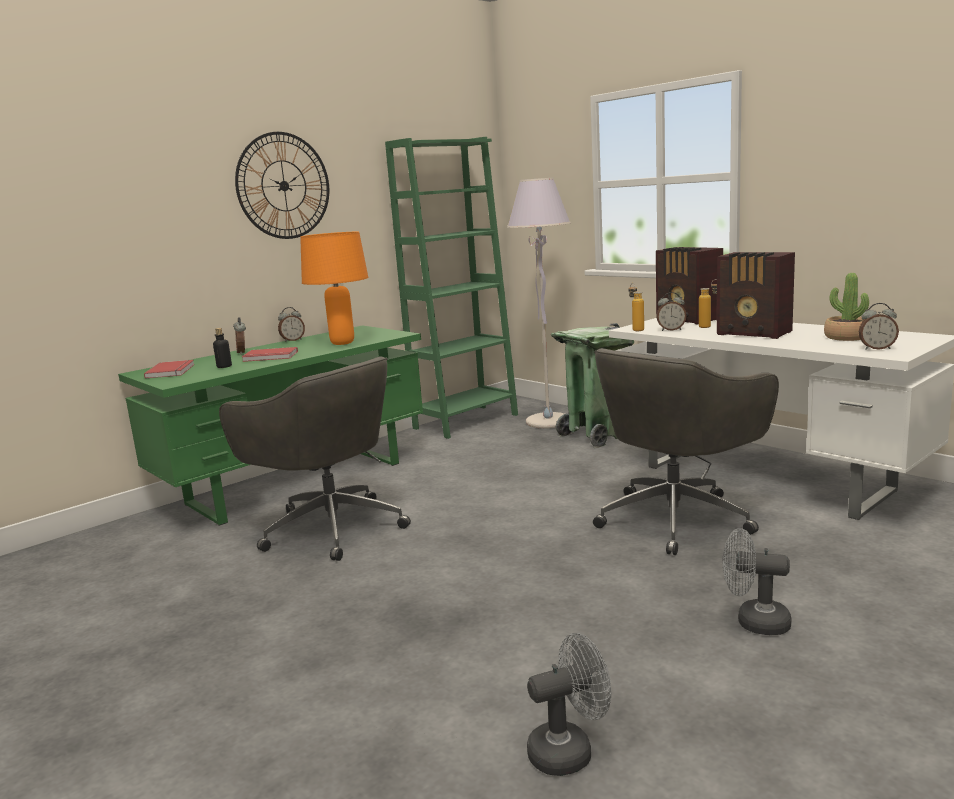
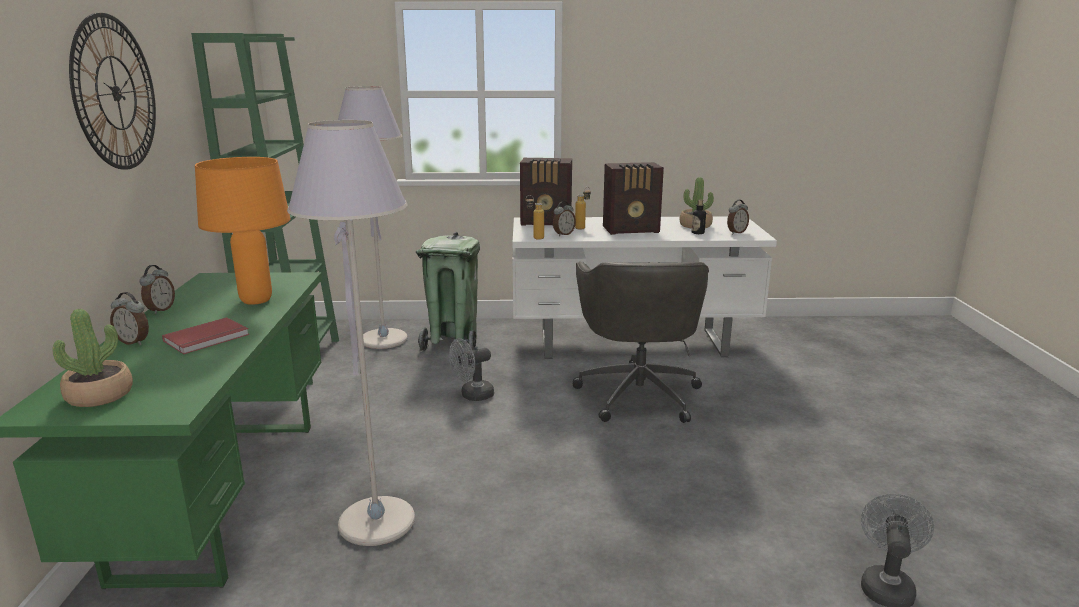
camera: 50 degrees left, 5 degrees up
(172, 371) = (99, 395): red book -> potted plant
(224, 366) = (176, 367): bottle -> bottle (697, 233)
(330, 527) = (377, 523): grey office chair -> grey floor lamp
(754, 622) = (803, 447): grey fan -> grey fan (472, 395)

